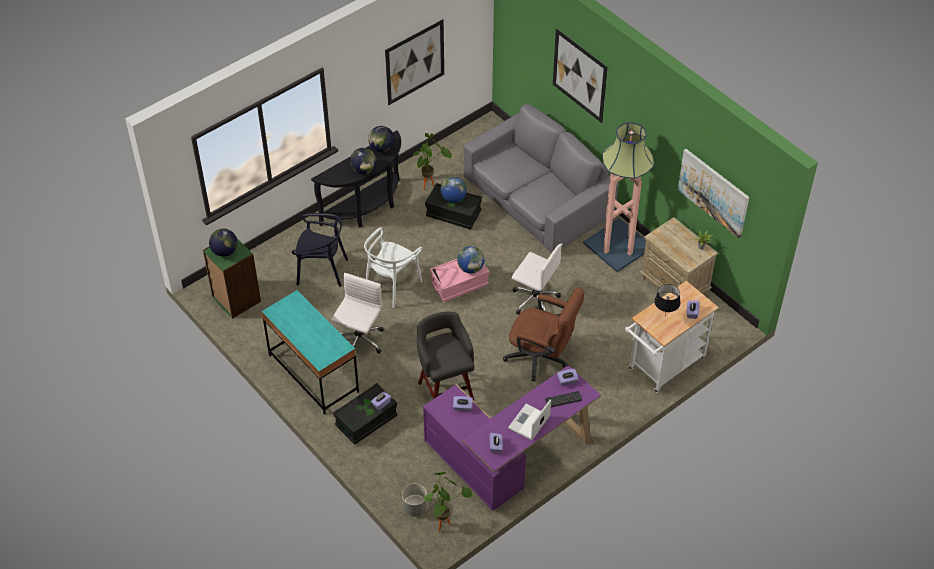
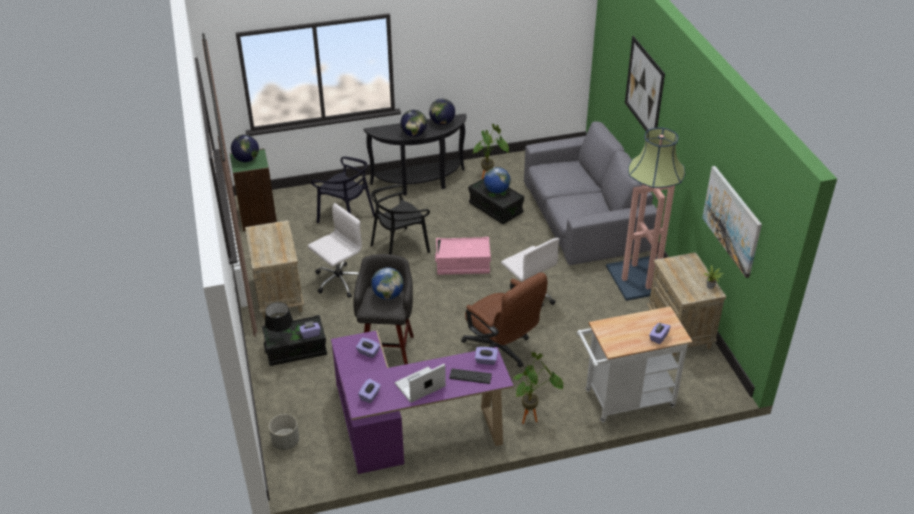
camera: 25 degrees right, 10 degrees down
(313, 373) = (278, 295): turquoise desk -> beige nightstand
(391, 285) = (400, 247): white chair -> black chair
(415, 62) = (497, 50): picture -> none
(445, 522) = (304, 467): potted plant -> potted plant (532, 418)
(470, 268) = (474, 249): globe -> globe (388, 295)
(665, 316) = (626, 331): black table lamp -> black table lamp (282, 340)

